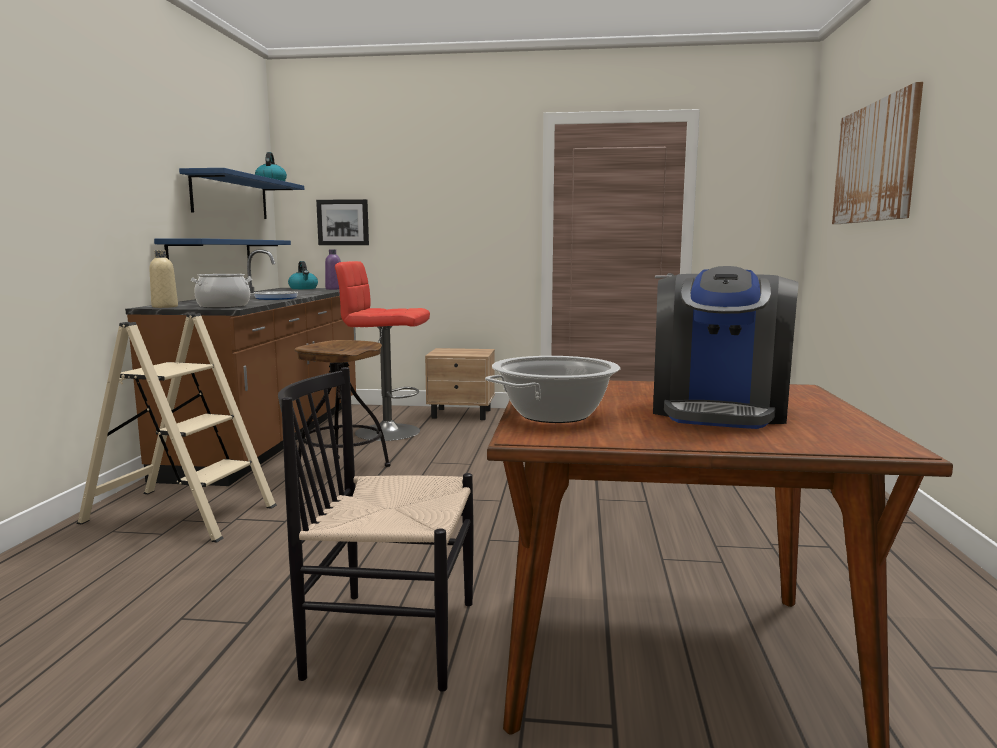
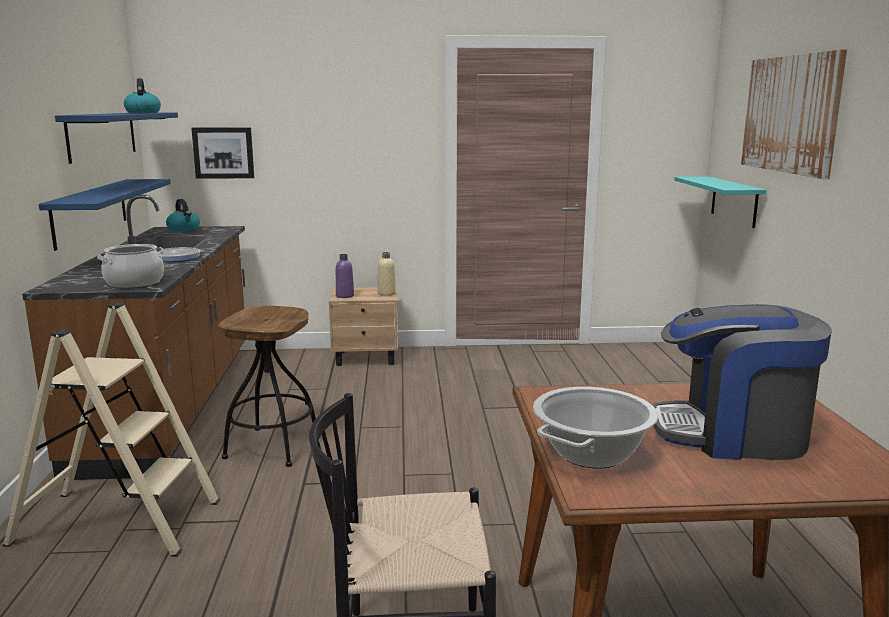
camera: 10 degrees left, 5 degrees up
(165, 306) = (66, 287): beige bottle -> beige bottle (386, 293)
(334, 289) = (220, 230): purple bottle -> purple bottle (345, 296)
(387, 432) = (296, 388): red stool -> none
(718, 411) = (732, 434): coffee machine -> coffee machine turned 90 degrees clockwise
(827, 264) = (734, 201): none -> turquoise shelf

